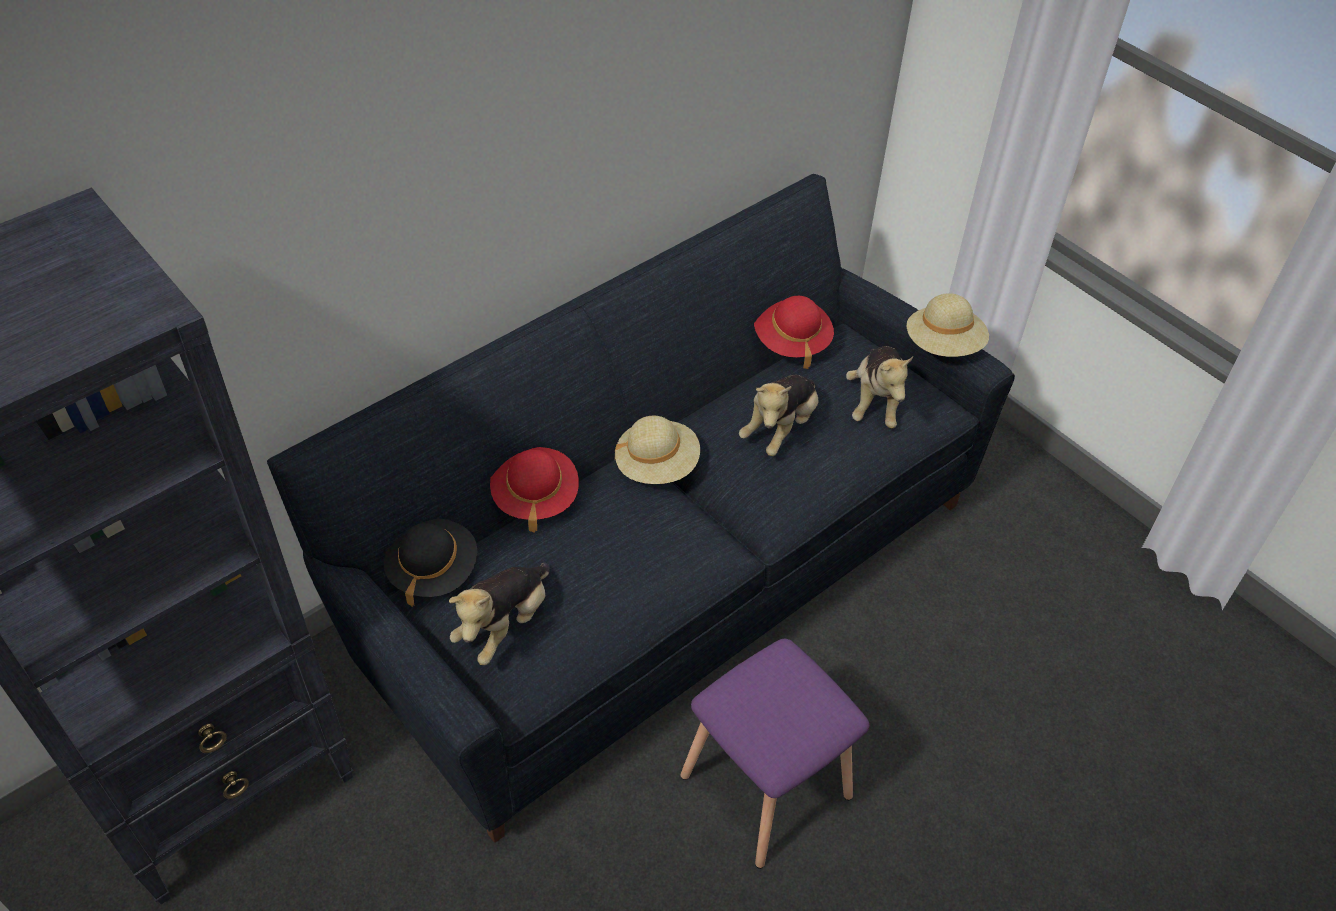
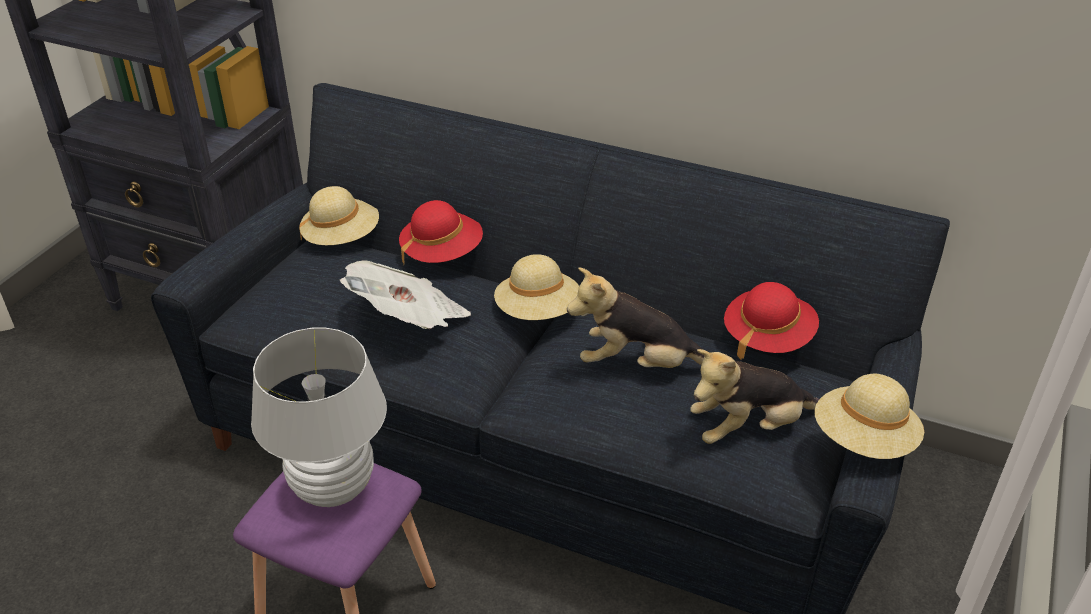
camera: 65 degrees right, 10 degrees down
(433, 570) = (342, 237): black hat -> beige hat
(504, 625) = (295, 280): plush toy -> none
(628, 555) = (409, 320): none -> newspaper
(771, 695) = (333, 487): none -> white table lamp

